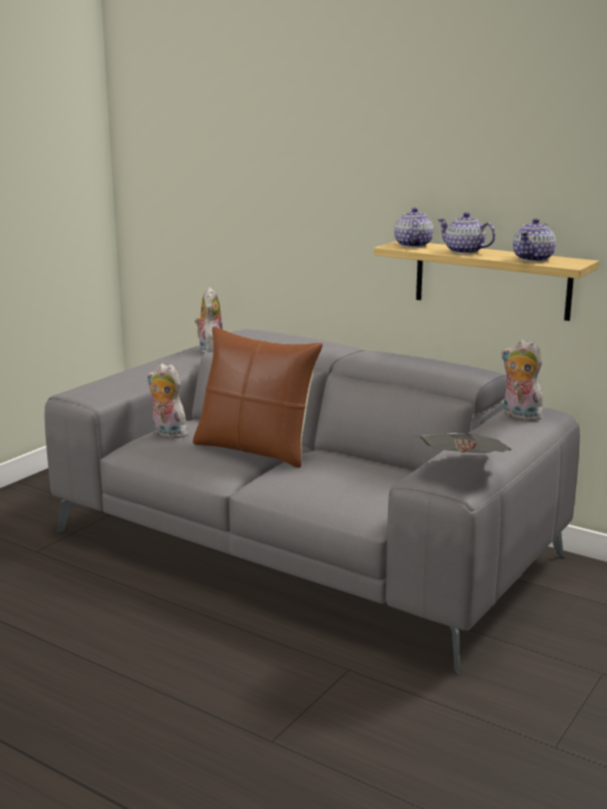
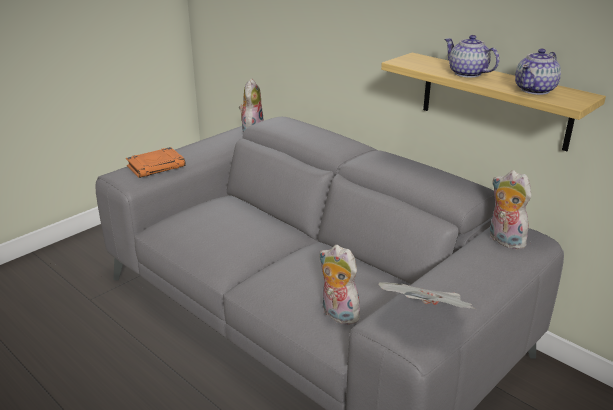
camera: 10 degrees right, 10 degrees up
(116, 383) = (156, 166): none -> orange book
(167, 434) = (194, 215): plush toy -> plush toy (337, 314)
(255, 450) = (261, 242): brown pillow -> none
(412, 245) = (420, 61): teapot -> none

